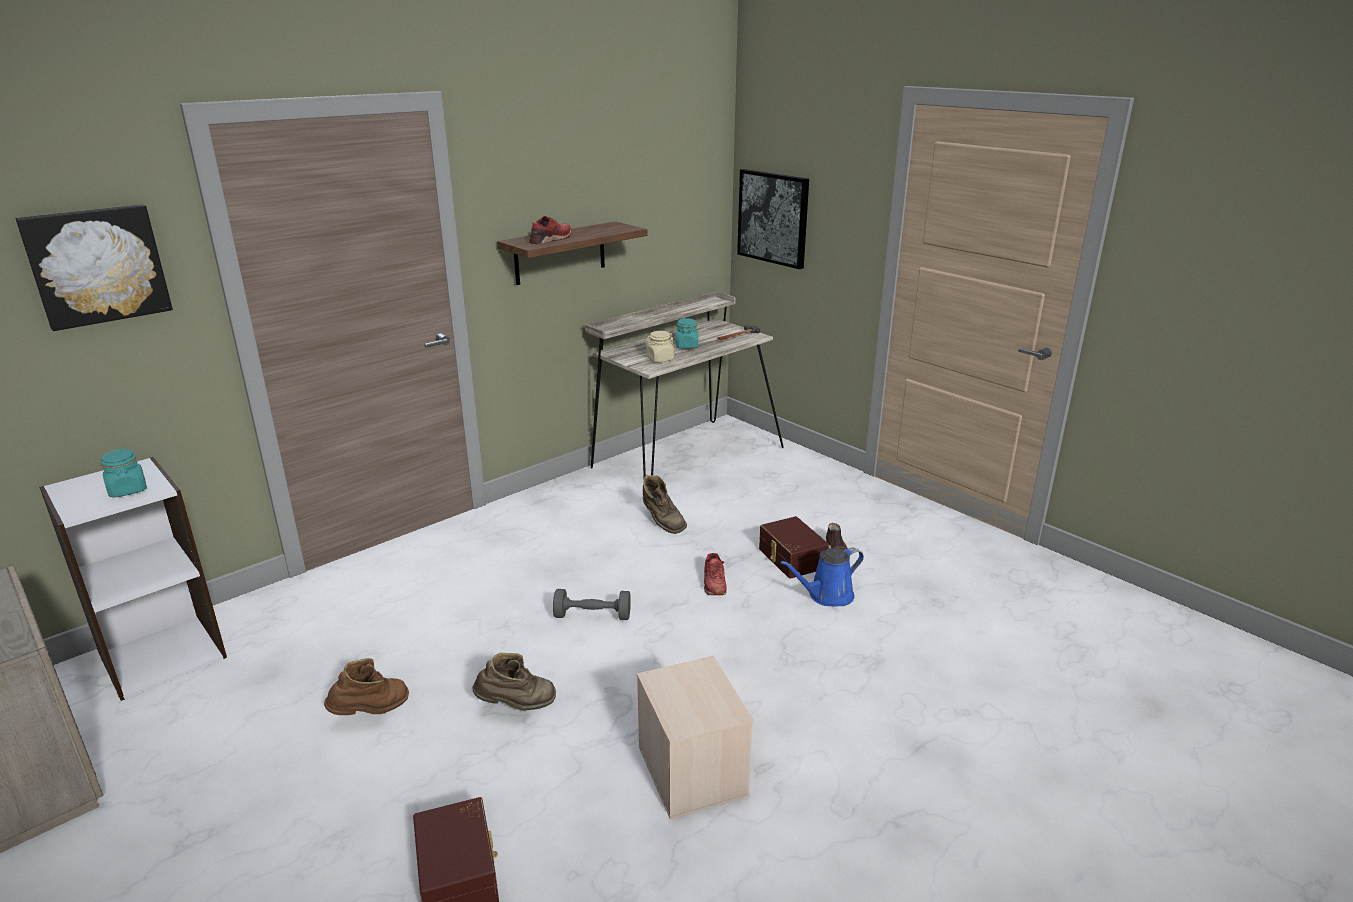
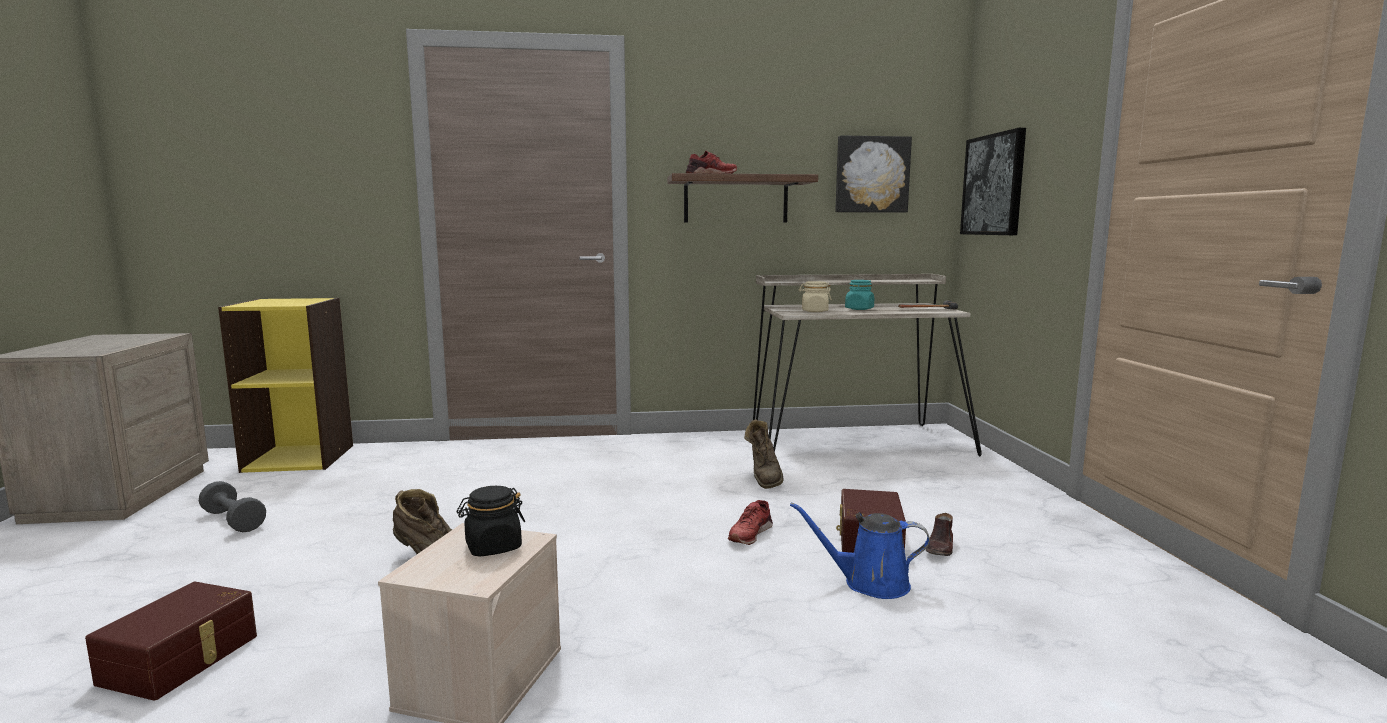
camera: 35 degrees right, 15 degrees down
(97, 265) = (328, 142): picture -> picture (871, 175)
(128, 490) = (286, 303): turquoise jar -> none
(162, 654) = (300, 458): white bookcase -> yellow bookcase
(371, 712) = (338, 527): brown boot -> none
(592, 616) = (596, 522): grey dumbbell -> grey dumbbell (233, 521)
(693, 683) = (493, 547): none -> black jar

